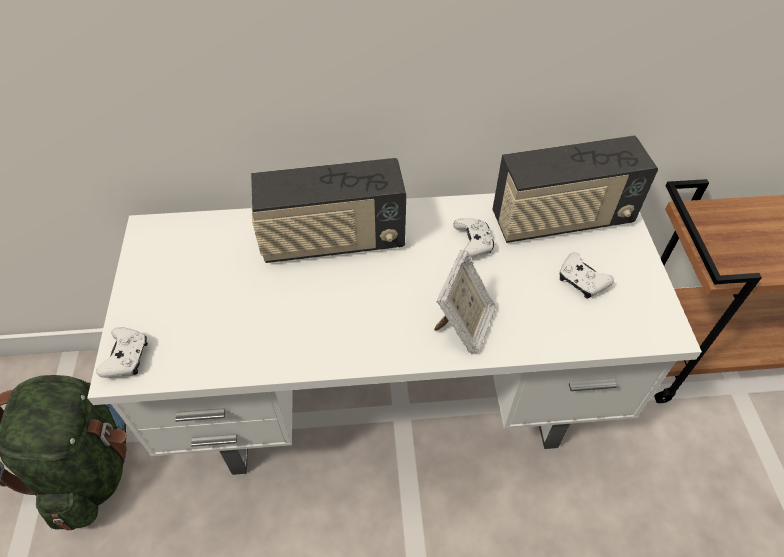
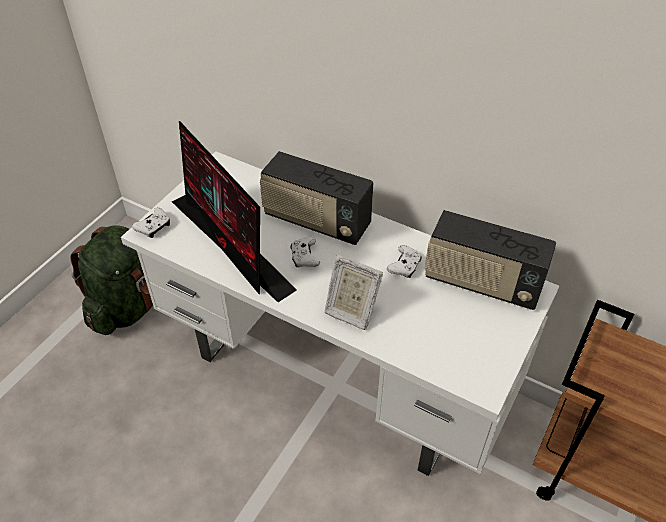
camera: 35 degrees right, 5 degrees down
(255, 325) = (231, 245): none -> monitor
(464, 326) = (350, 311): picture frame -> picture frame turned 60 degrees clockwise
(581, 281) = (456, 327): white game controller -> white game controller (304, 257)

